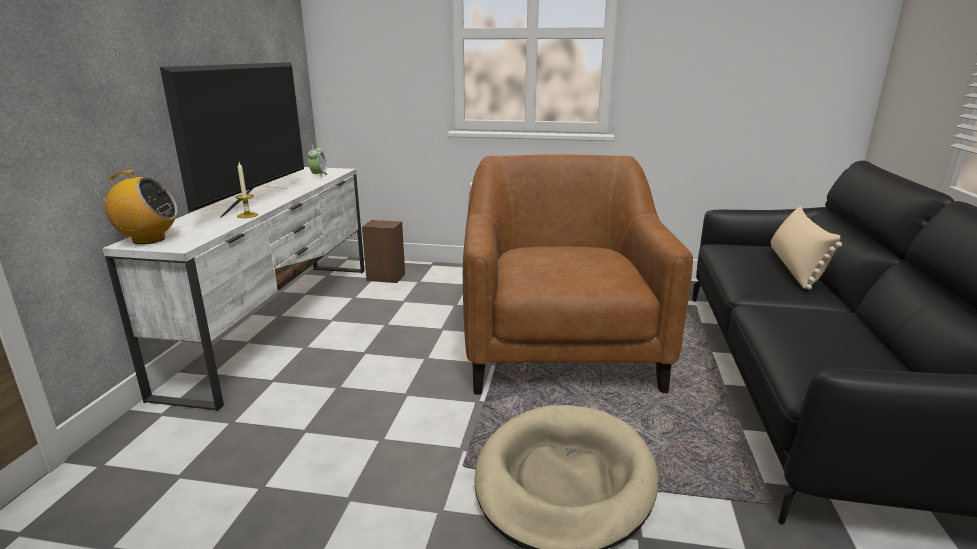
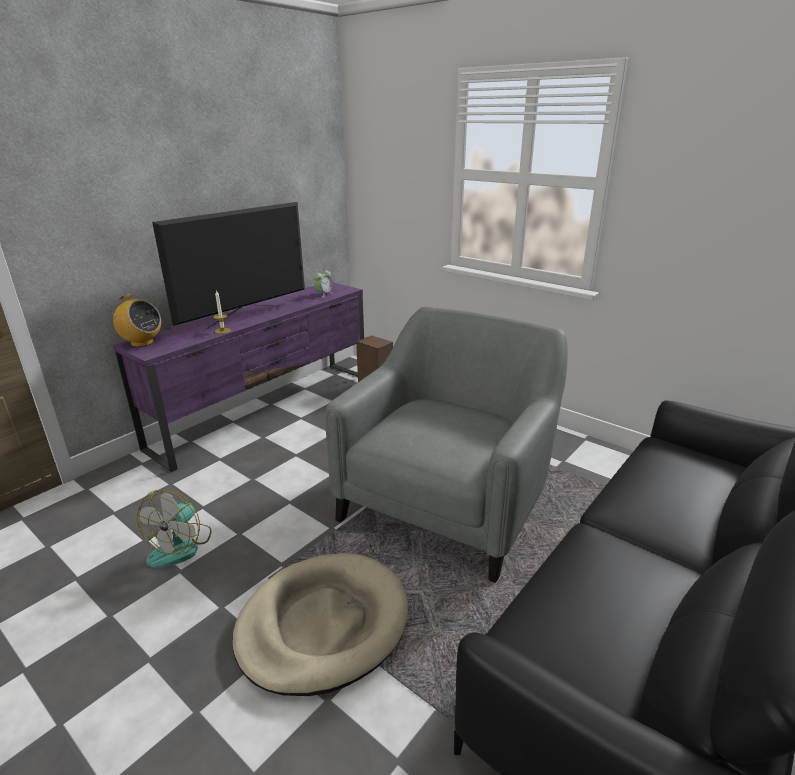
camera: 30 degrees right, 5 degrees up
(280, 321) = (267, 409): white tv stand -> purple tv stand
(321, 475) = (181, 546): none -> fan
(560, 346) = (448, 499): brown armchair -> grey armchair
(795, 268) = (704, 499): beige pillow -> none

